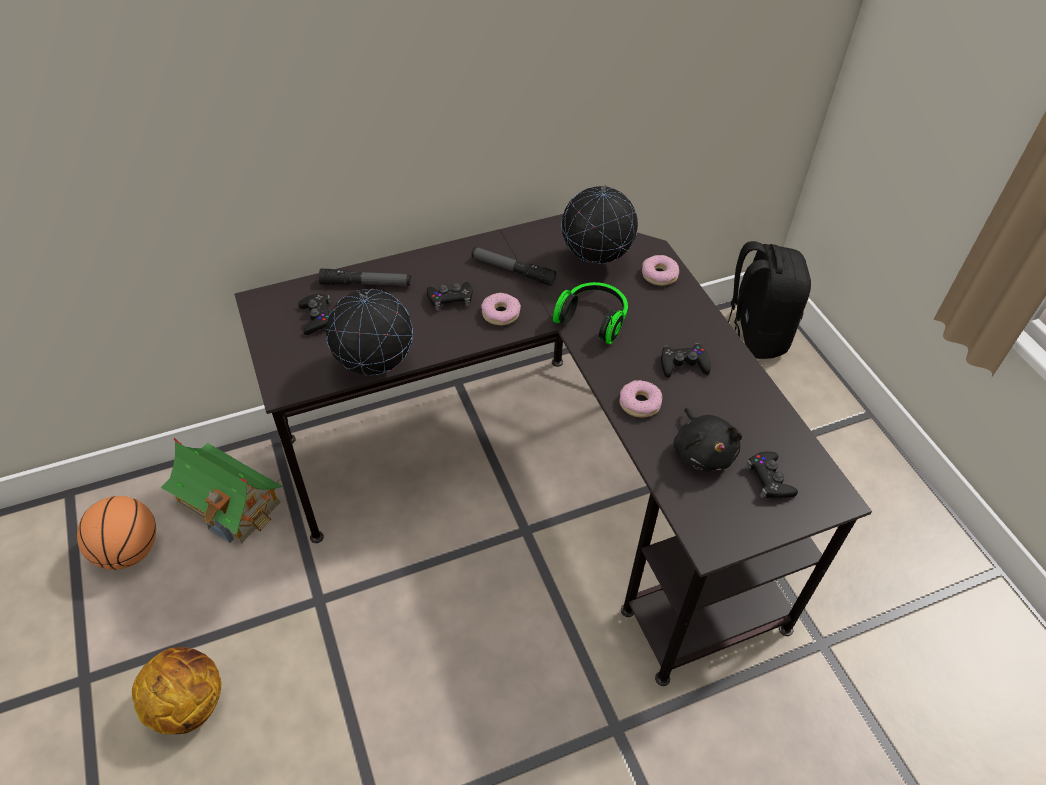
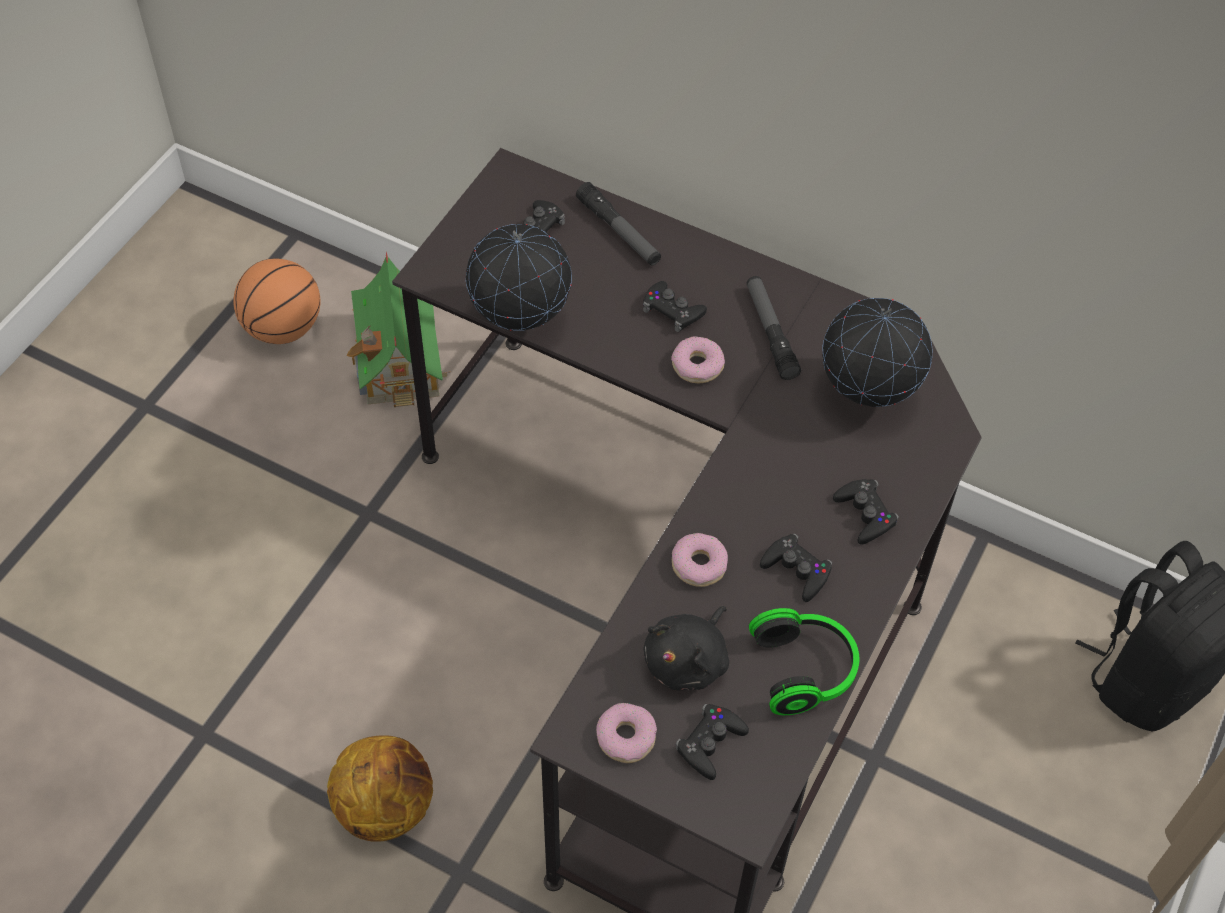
camera: 50 degrees right, 5 degrees up
(188, 703) = (188, 498): basketball -> basketball (386, 806)
(594, 319) = (777, 449): headphones -> headphones (805, 670)
(659, 275) = (913, 465): donut -> donut (626, 737)
(672, 313) = (865, 514): none -> black game controller

